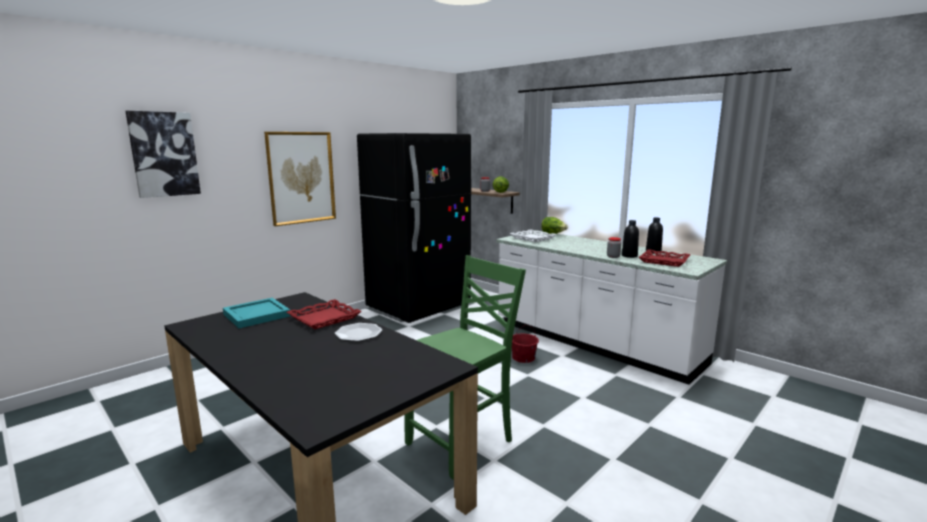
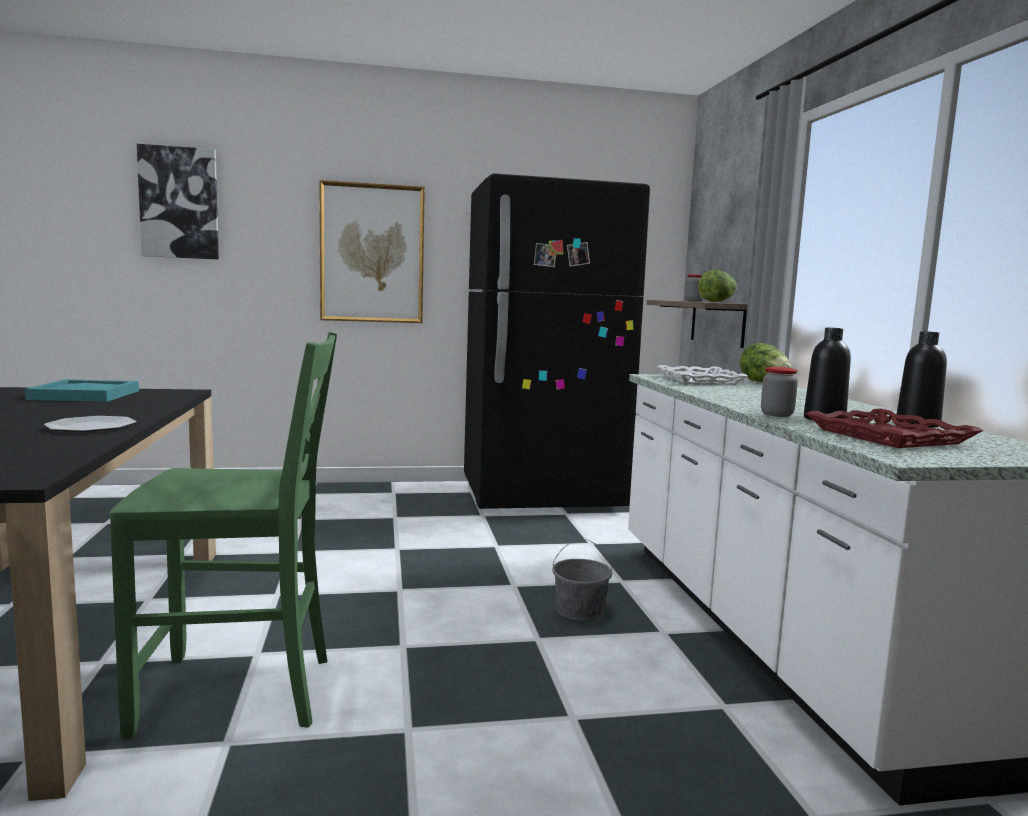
camera: 35 degrees right, 5 degrees down
(324, 318) = (124, 409): red tray -> none
(523, 358) = (580, 611): red bucket -> grey bucket

